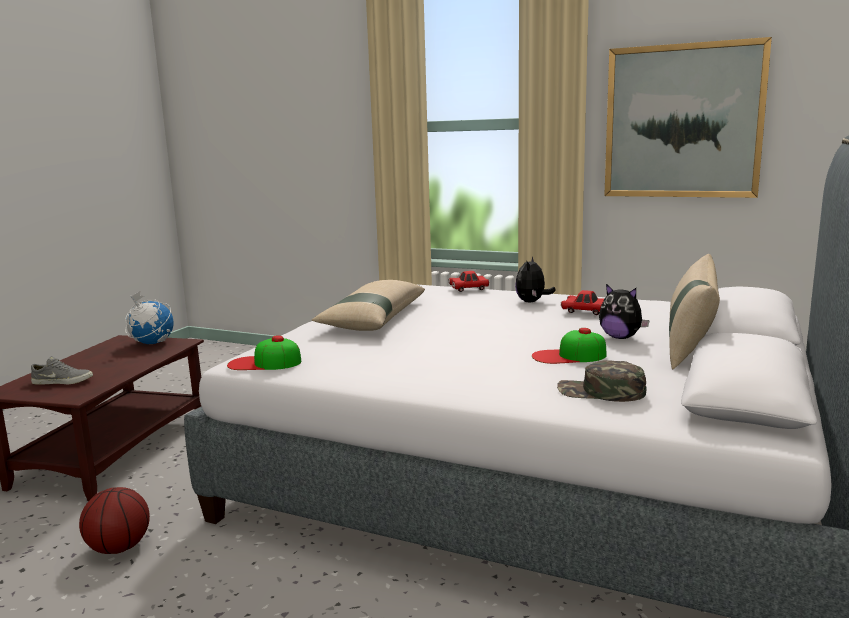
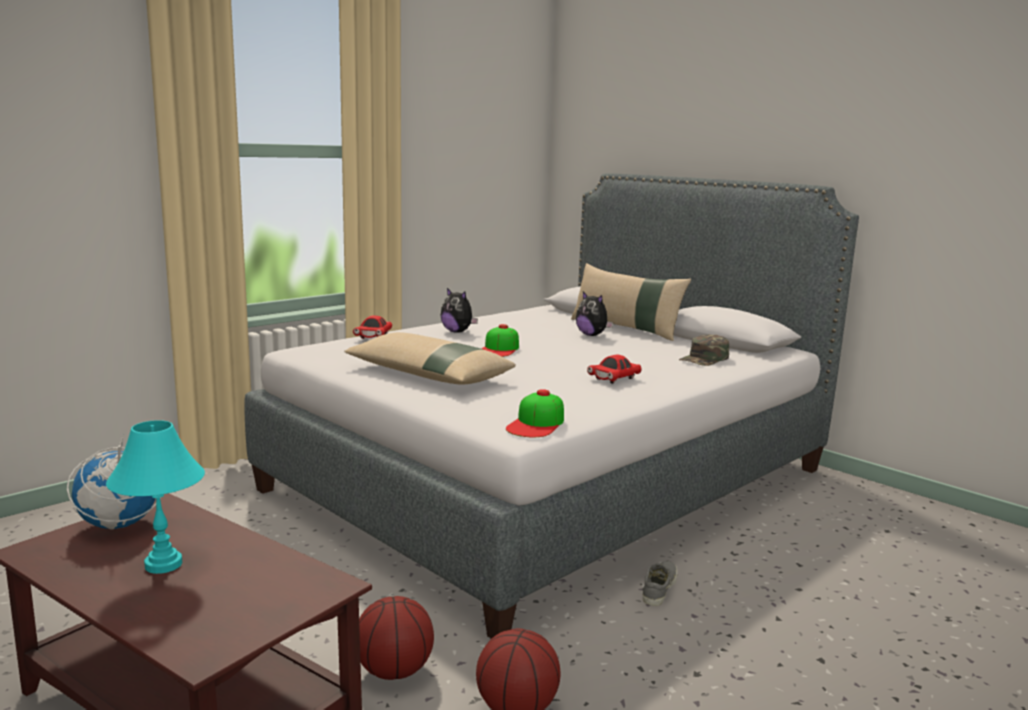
camera: 70 degrees left, 0 degrees up
(63, 381) = (228, 598): grey shoe -> grey shoe (658, 587)
(104, 362) = (164, 564): none -> turquoise table lamp
(162, 493) = (393, 671): none -> basketball
(569, 356) = (622, 351): cap -> cap (499, 349)
(585, 312) = (514, 328): red toy car -> red toy car (614, 379)
(620, 337) = (592, 335): plush toy -> plush toy turned 75 degrees clockwise
(682, 122) = (456, 157): picture -> none

